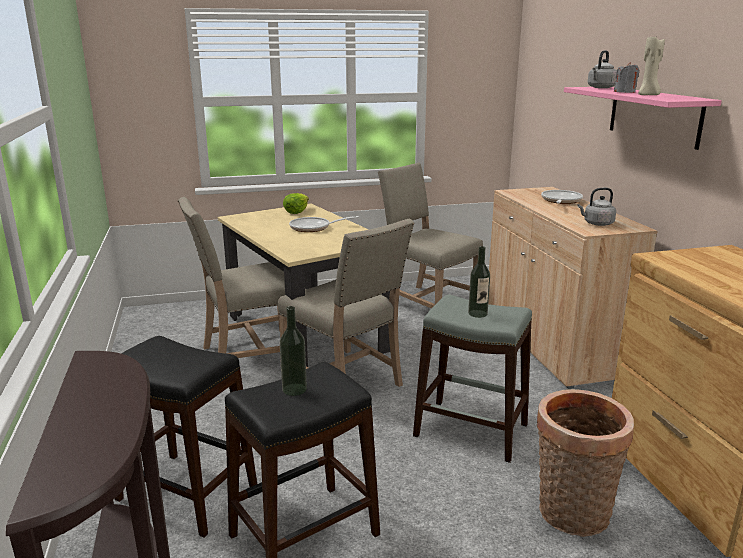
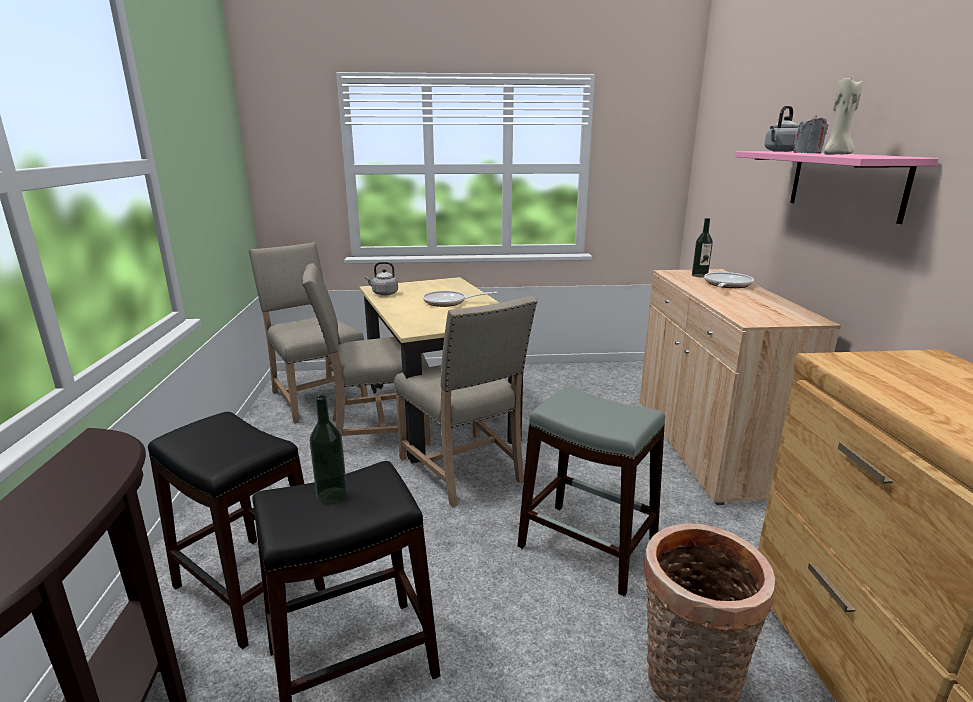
camera: 10 degrees right, 0 degrees up
(296, 211) = (440, 285): lettuce -> none
(426, 302) = (577, 387): beige chair -> beige chair (315, 397)
(477, 313) = (595, 413): bottle -> bottle (699, 275)
(596, 224) = (763, 313): grey kettle -> grey kettle (383, 293)

